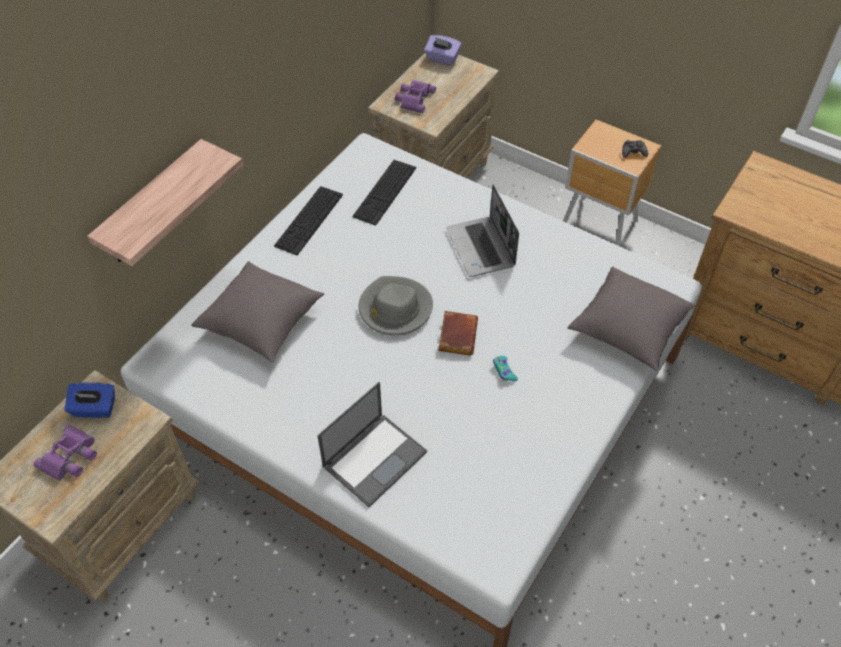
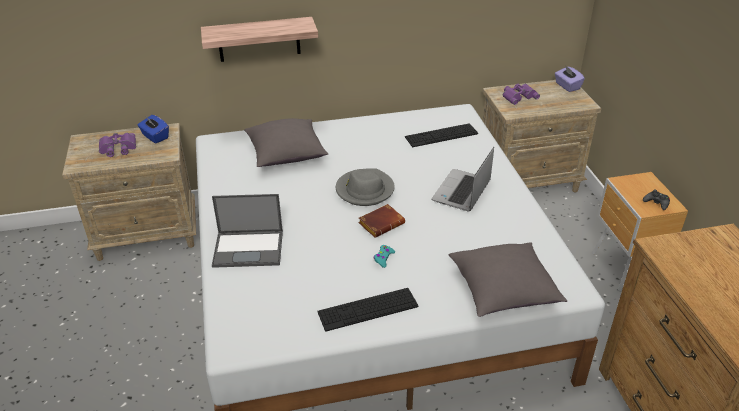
camera: 45 degrees right, 15 degrees down
(309, 220) = (378, 126): keyboard -> keyboard (368, 309)

